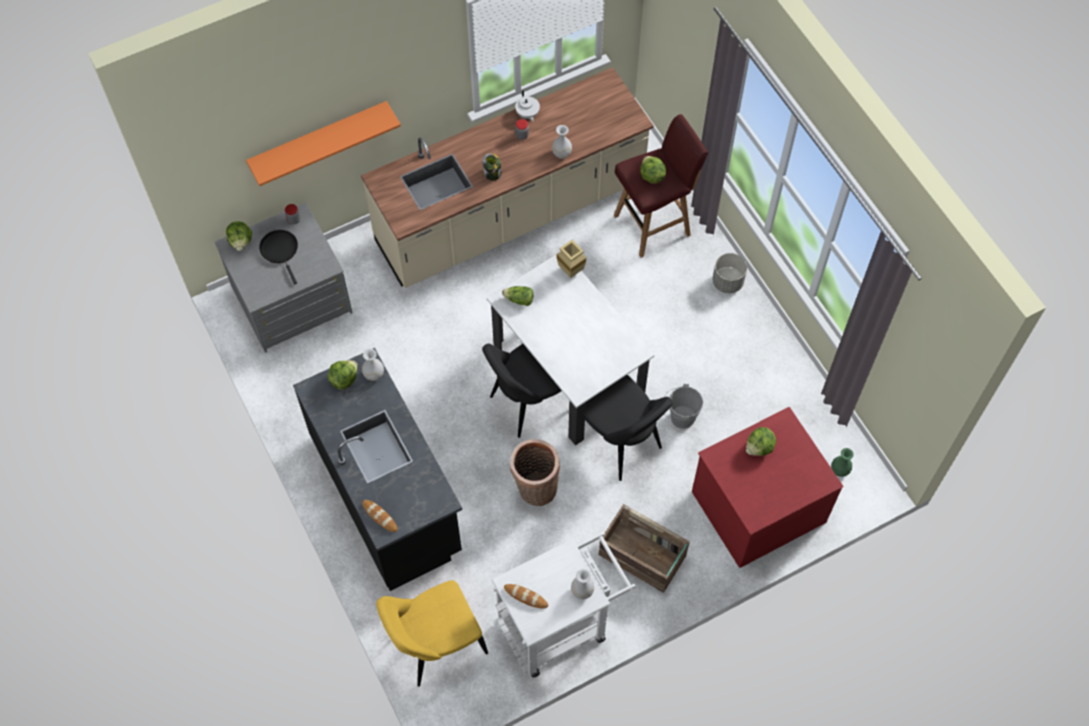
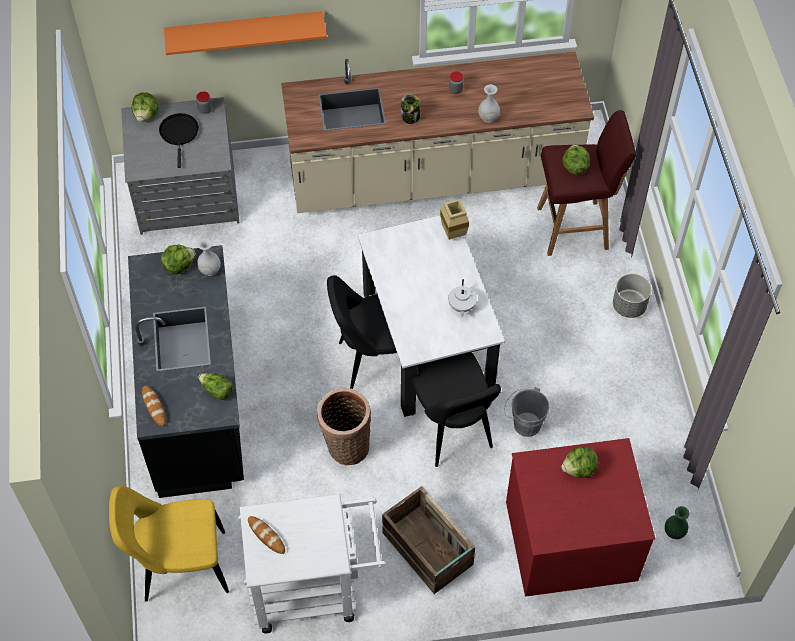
camera: 20 degrees right, 5 degrees down
(519, 300) = (389, 246): lettuce -> lettuce (216, 390)
(527, 114) = (469, 72): white teapot -> white teapot (461, 306)
(582, 591) = (326, 549): white vase -> none

